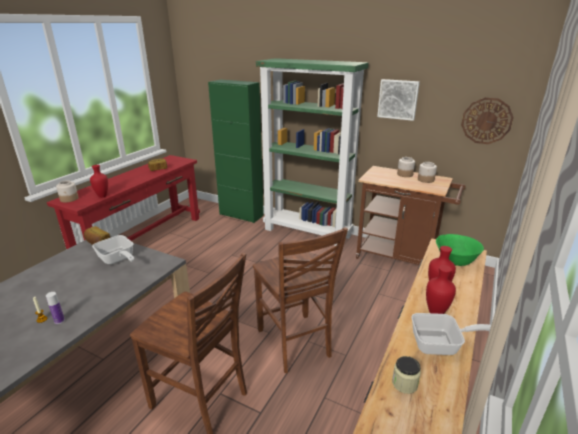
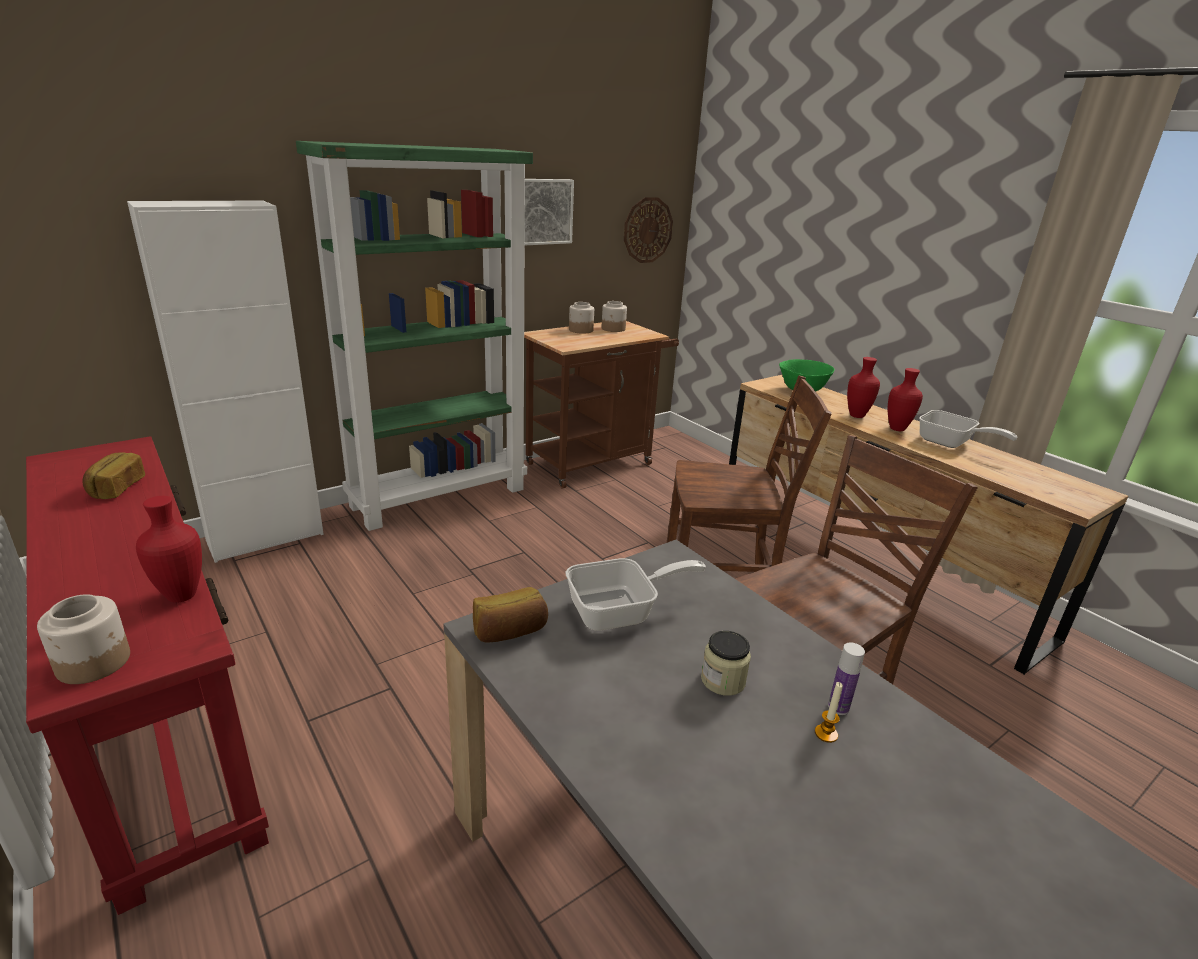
camera: 65 degrees left, 0 degrees up
(241, 215) = (265, 538): green cabinet -> white cabinet
(404, 383) = (1009, 475): jar -> jar (723, 680)
(441, 345) = (950, 443): frying pan -> frying pan turned 105 degrees clockwise

